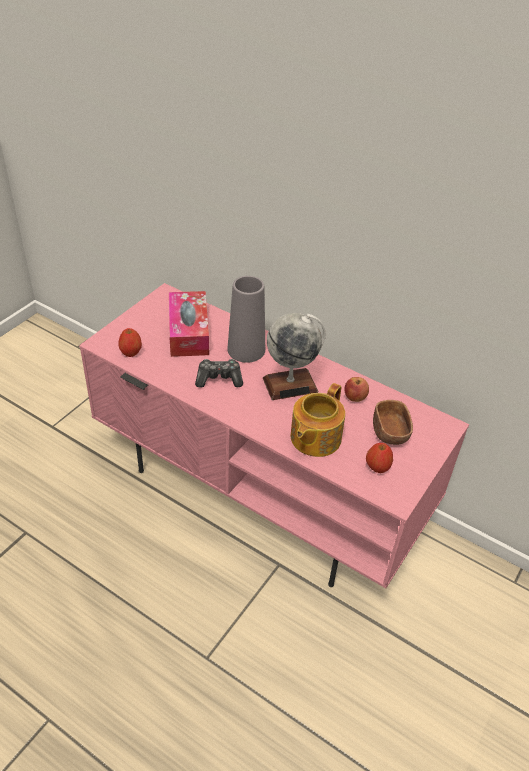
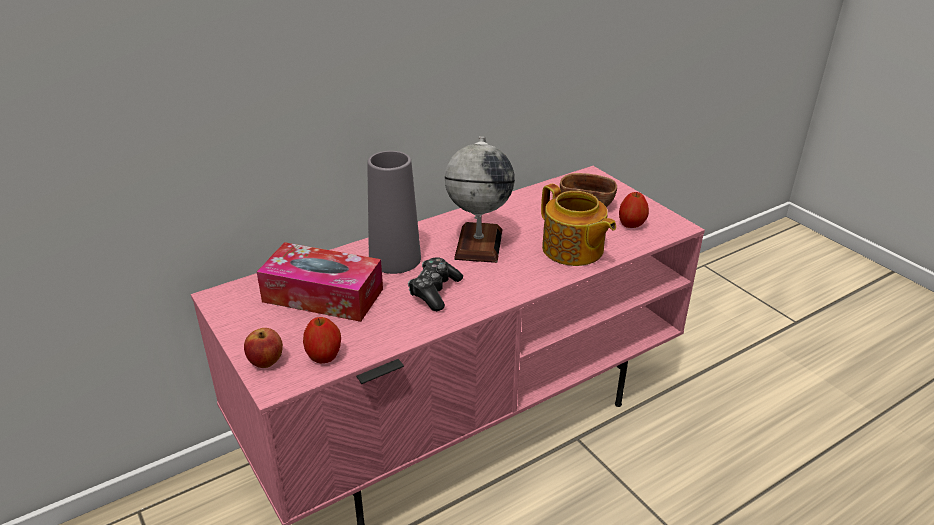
camera: 65 degrees left, 10 degrees down
(355, 398) = (524, 211): apple -> apple (266, 362)

